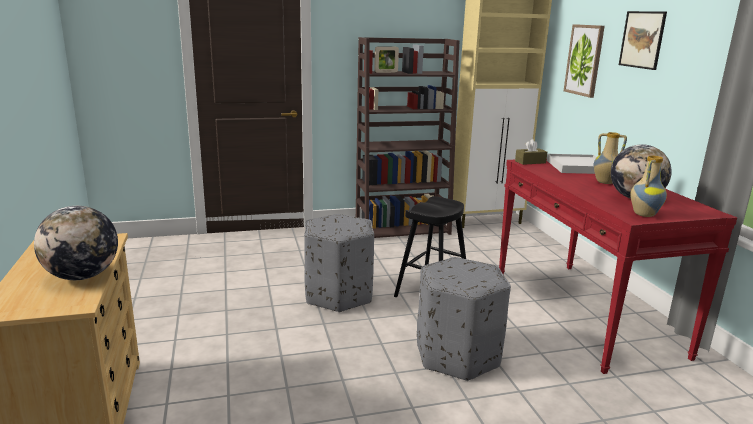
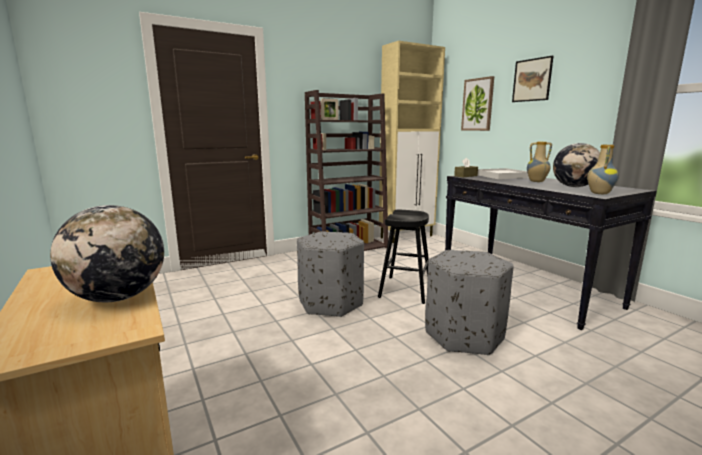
camera: 15 degrees left, 5 degrees down
(584, 312) = (526, 287): red console table -> black console table

